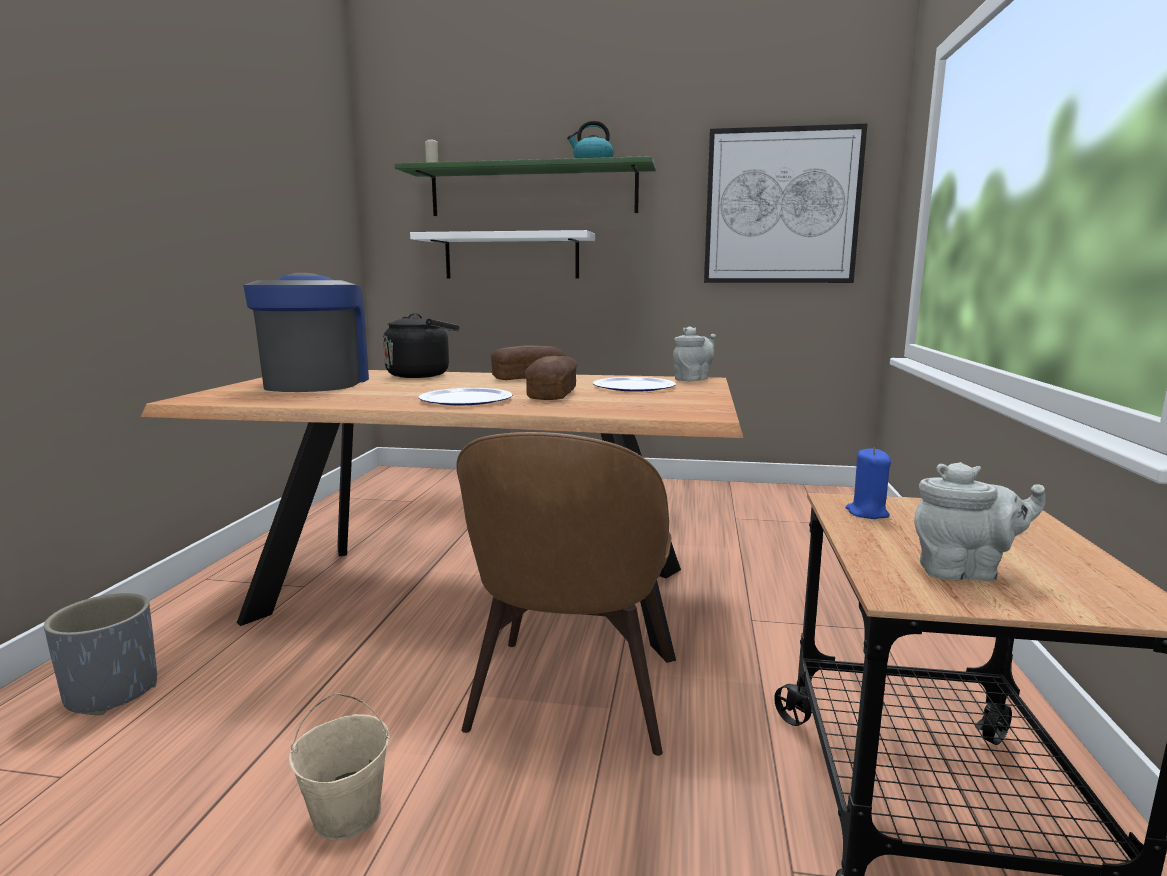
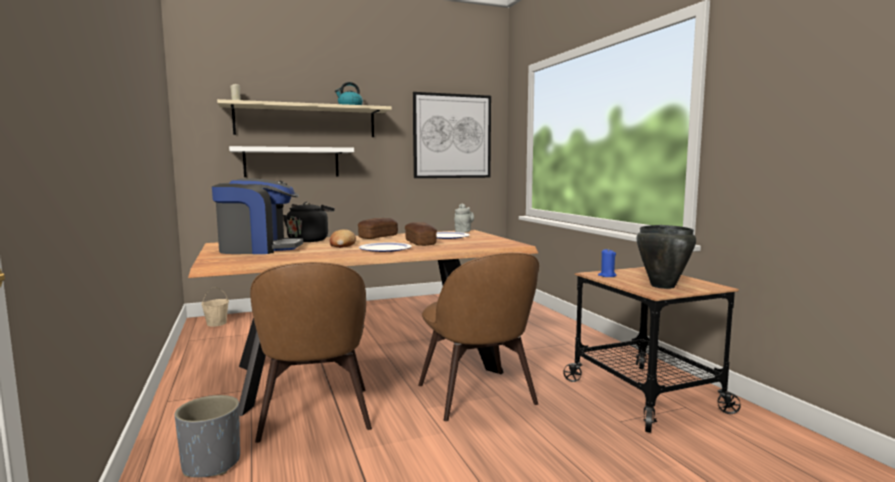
camera: 30 degrees left, 5 degrees down
(312, 656) = (315, 416): none -> brown chair
(316, 383) = (259, 249): coffee machine -> coffee machine turned 120 degrees clockwise
(347, 814) = (436, 461): beige bucket -> beige bucket (216, 324)
(438, 385) = (342, 244): none -> bread
(533, 191) = (306, 121): green shelf -> beige shelf
(964, 572) = (662, 286): grey teapot -> black cooking pot

